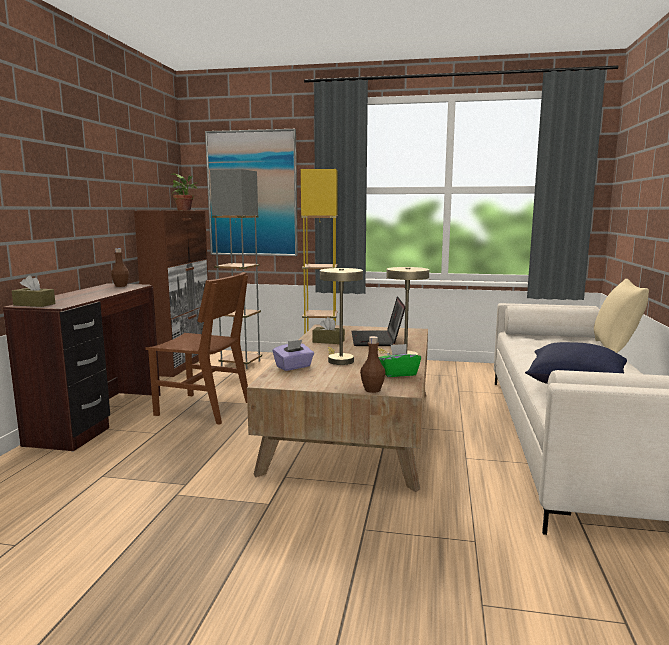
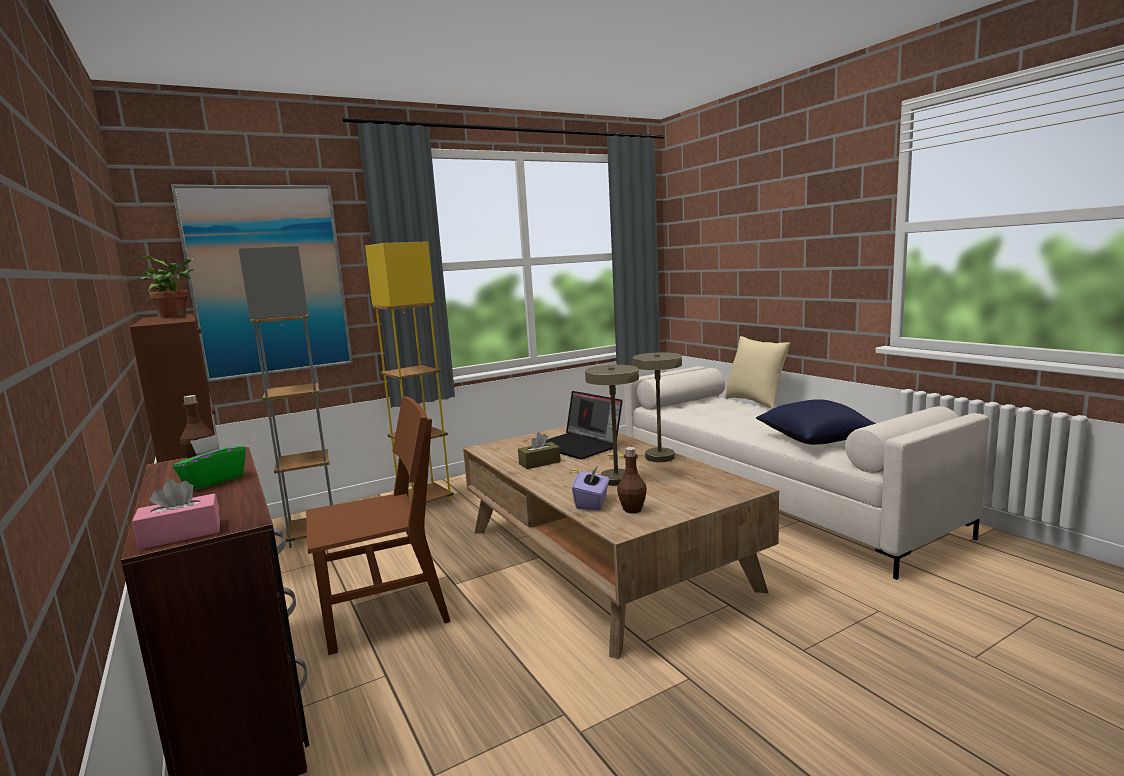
camera: 40 degrees left, 0 degrees up
(34, 304) = (181, 534): brown tissue box -> pink tissue box
(372, 390) = (727, 498): brown bottle -> brown bottle (632, 509)
(398, 373) = (698, 474): green tissue box -> green tissue box (213, 481)

